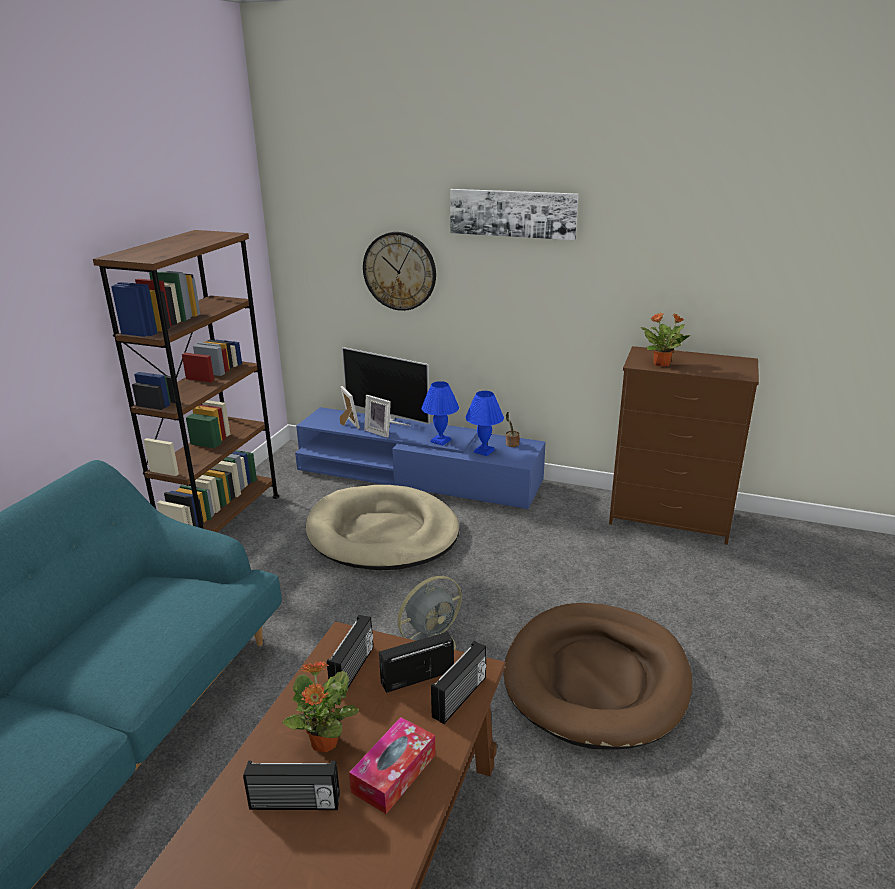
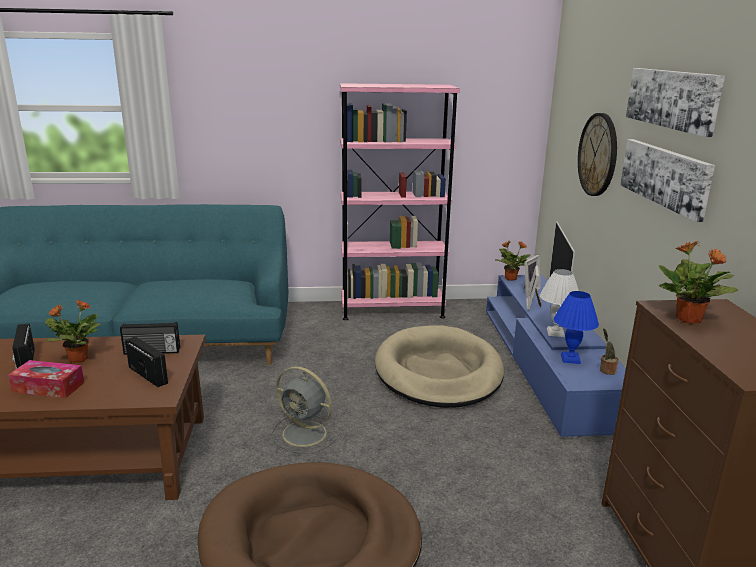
camera: 65 degrees right, 5 degrees down
(222, 521) = (392, 310): brown bookcase -> pink bookcase
(312, 423) = (510, 278): none -> potted plant
(440, 441) = (555, 332): blue table lamp -> white table lamp
(461, 697) = (127, 396): radio -> none
(520, 275) = (665, 176): none -> picture

